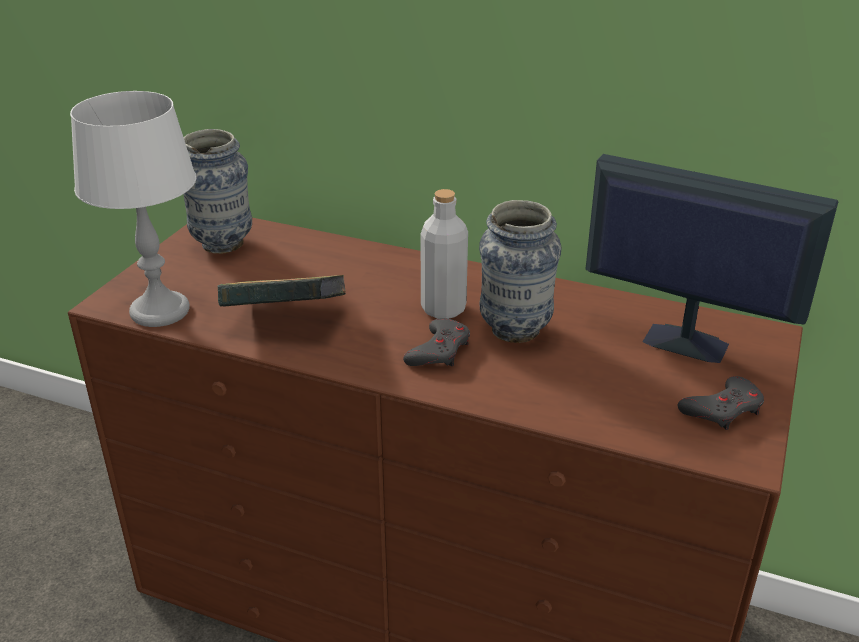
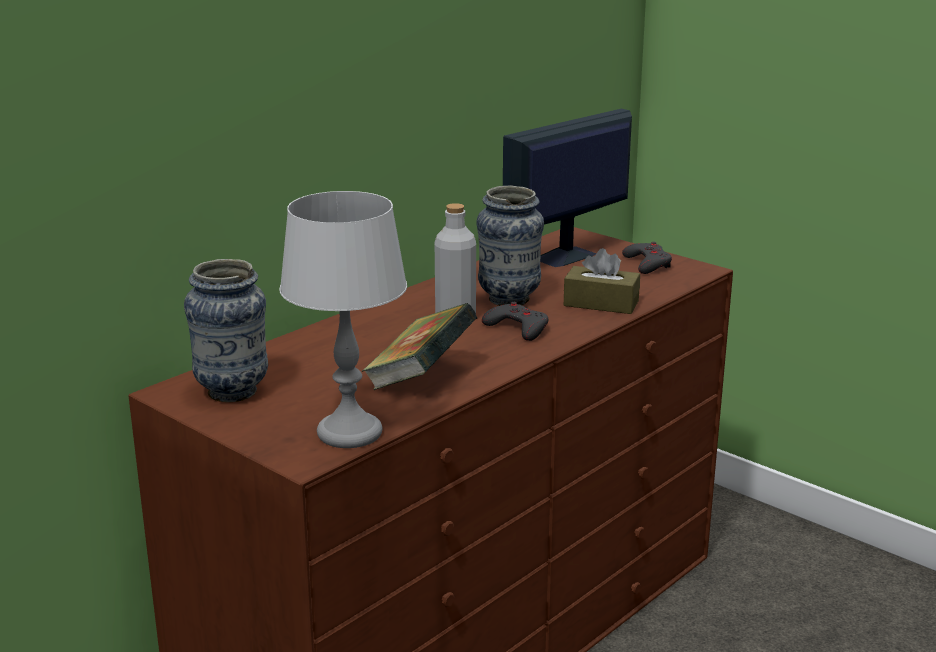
camera: 70 degrees left, 10 degrees down
(552, 394) = (601, 303): none -> brown tissue box

